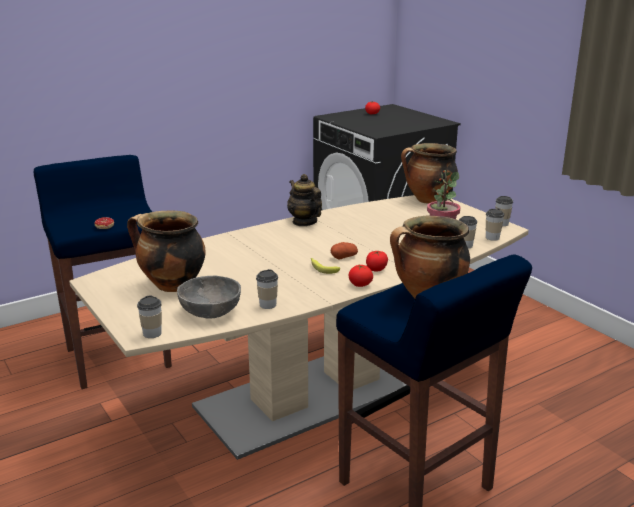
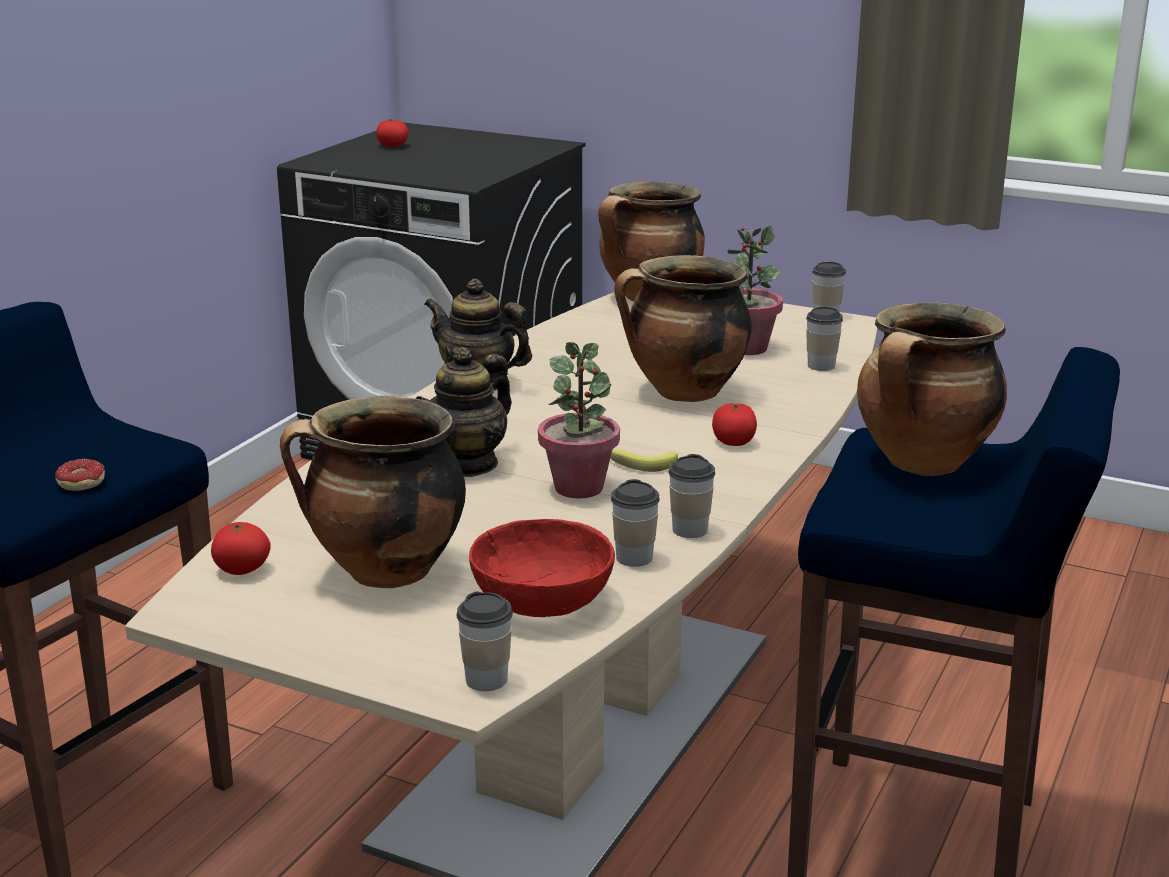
camera: 30 degrees left, 0 degrees up
(210, 311) = (541, 601): grey bowl -> red bowl
(256, 252) = (467, 463): none -> teapot
(286, 272) = (579, 487): none -> potted plant
(344, 257) = (646, 433): potato -> none
(360, 284) = (746, 476): tomato -> tomato (242, 569)
(384, 244) = (684, 393): none -> cooking pot
(492, 238) = (844, 343): cup -> cup (690, 530)

